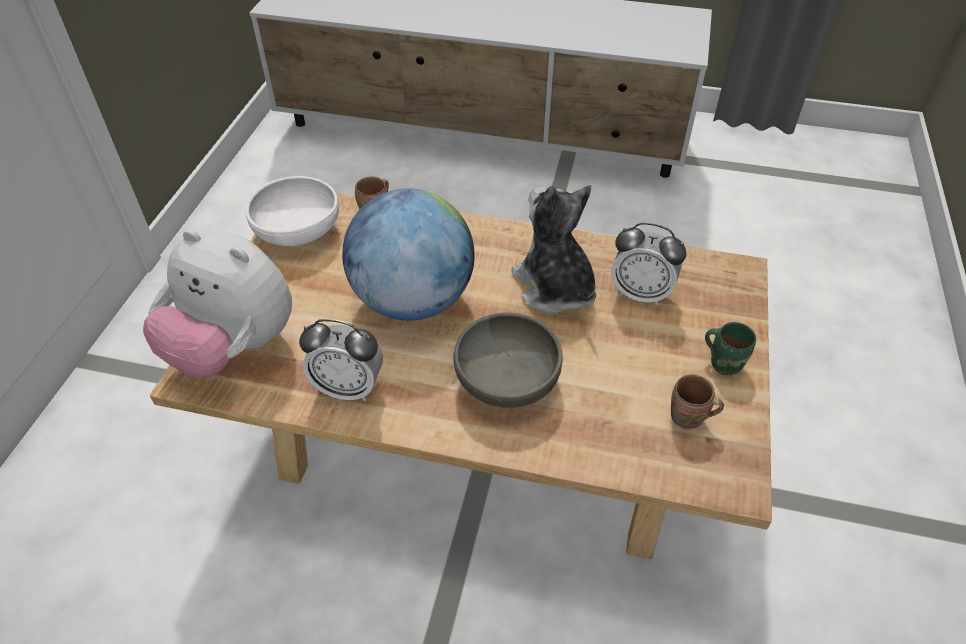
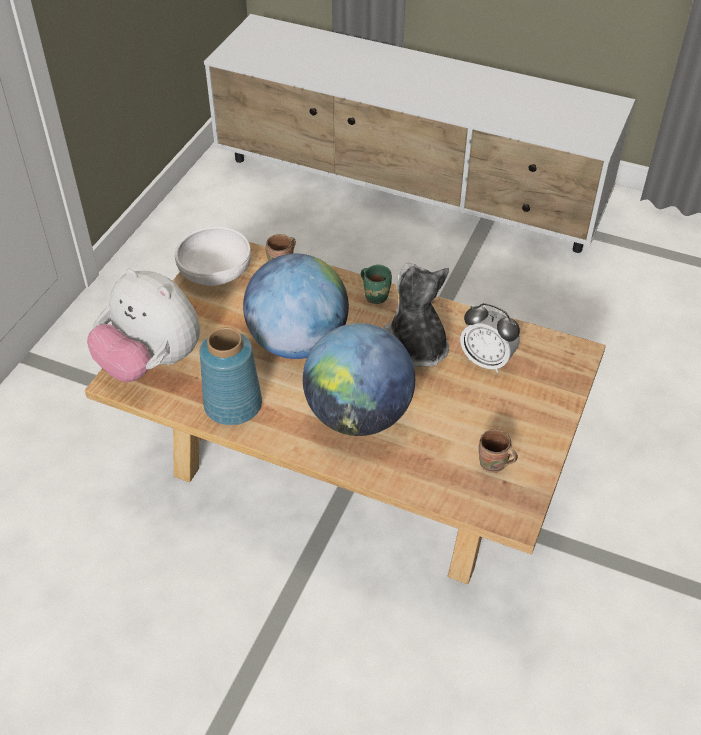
camera: 10 degrees right, 0 degrees up
(348, 388) = (234, 405): alarm clock -> blue vase
(507, 380) = (358, 415): grey bowl -> globe
(724, 362) = (538, 425): green mug -> green mug (376, 295)

